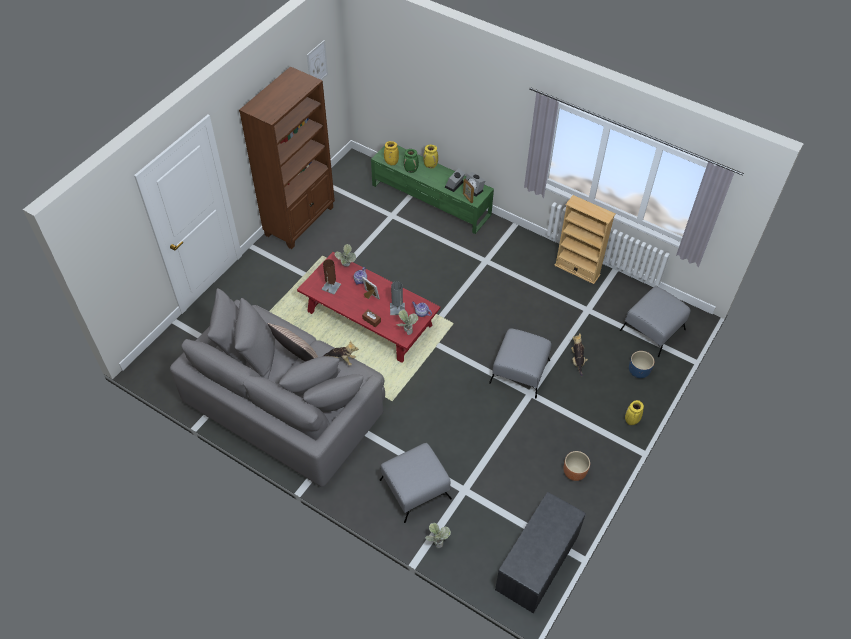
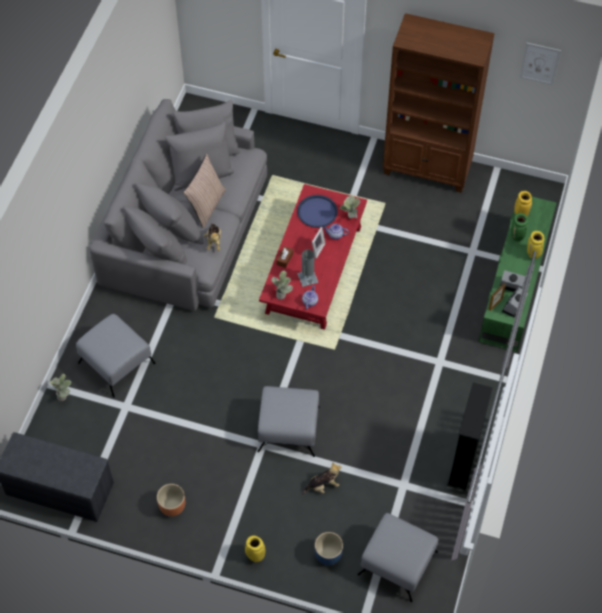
camera: 75 degrees right, 5 degrees up
(331, 287) = (317, 212): brown table lamp -> blue tray
(577, 270) = (463, 463): beige bookcase -> black bookcase

